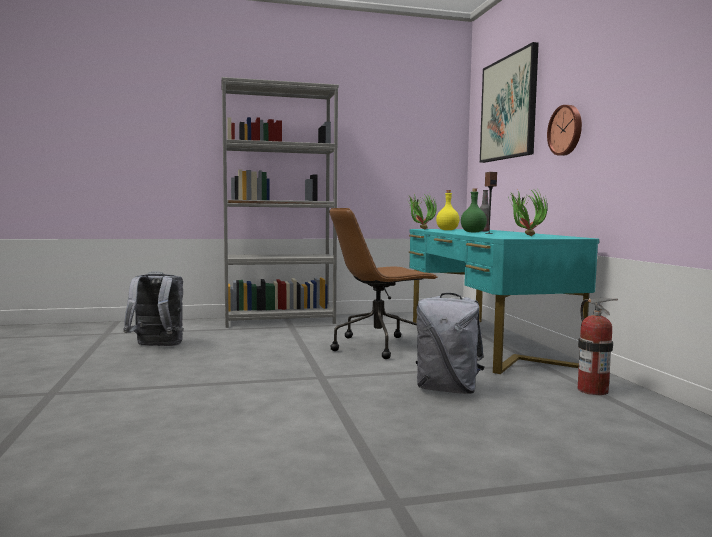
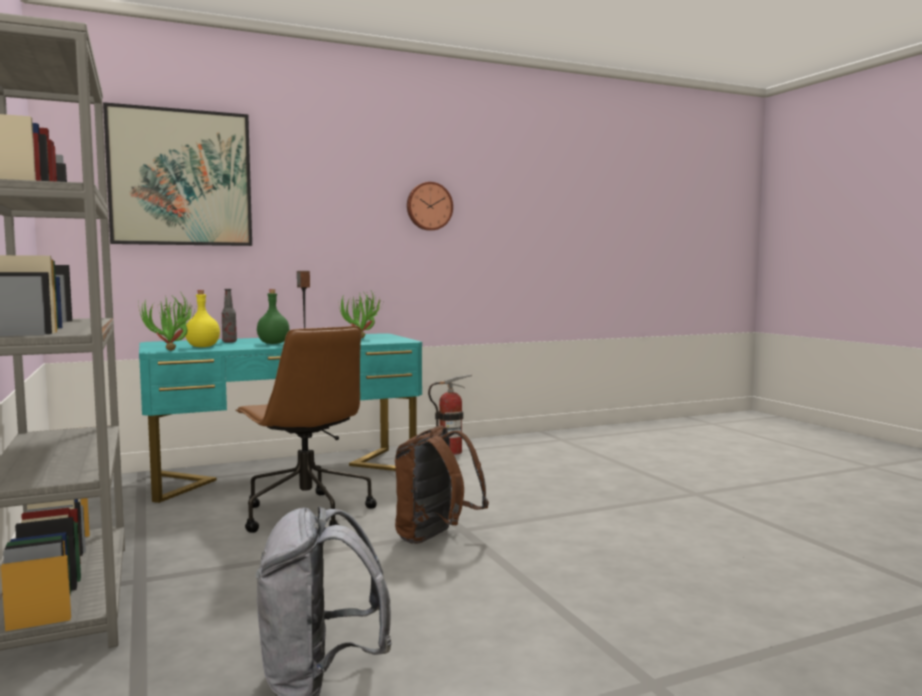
camera: 100 degrees left, 0 degrees up
(308, 370) = (435, 538): none -> brown backpack
(448, 389) = (475, 485): grey backpack -> none
(566, 130) = (313, 228): wall clock -> wall clock (429, 206)

